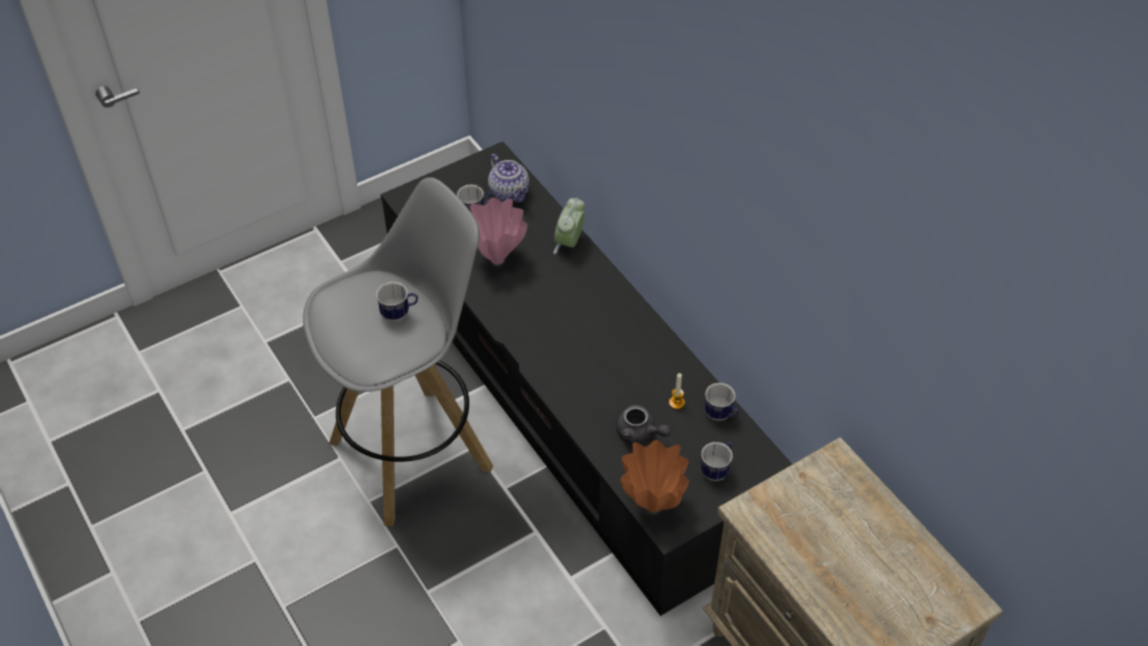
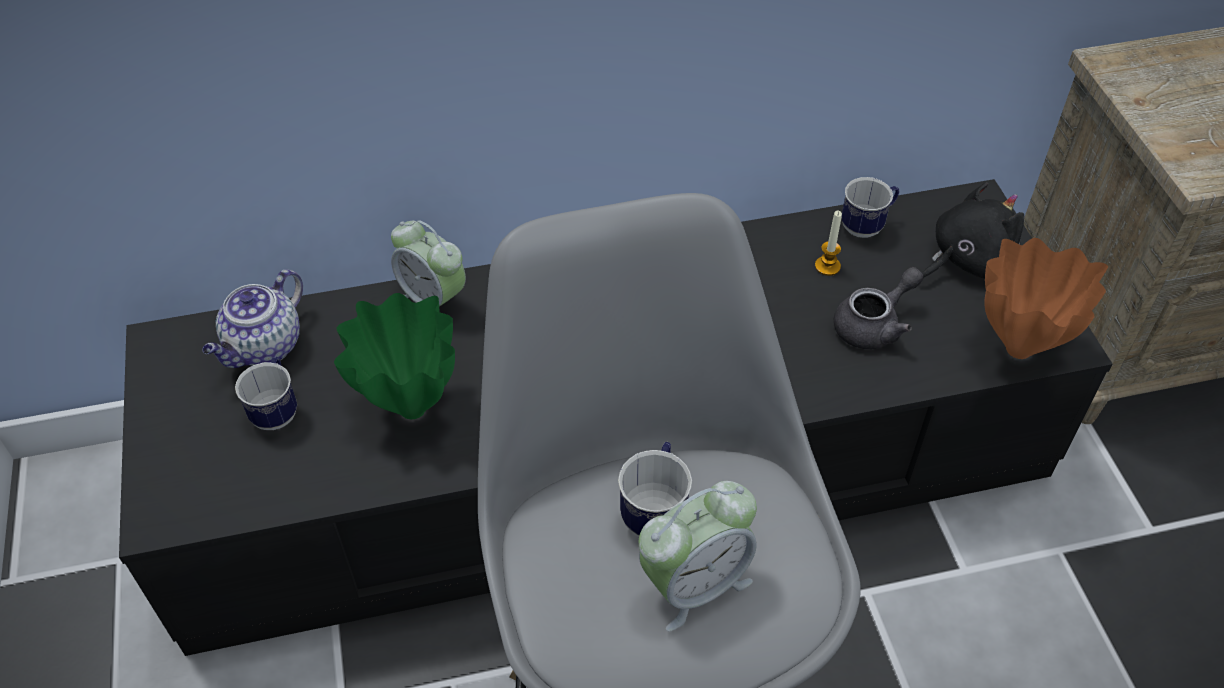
camera: 70 degrees left, 0 degrees up
(366, 333) = (694, 584): none -> alarm clock
(498, 258) = (411, 407): pink vase -> green vase
(510, 193) = (264, 347): teapot -> teapot turned 135 degrees clockwise
(717, 469) = (966, 259): mug -> black plush toy

